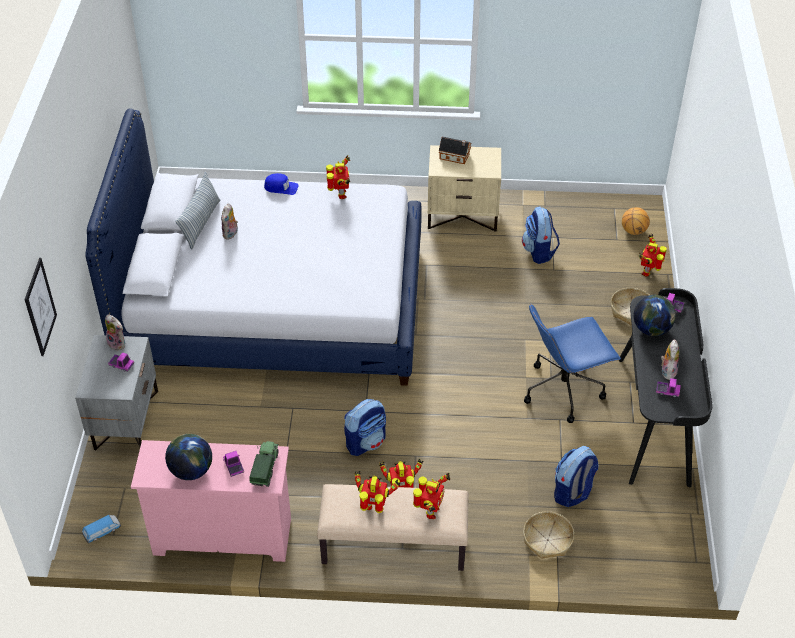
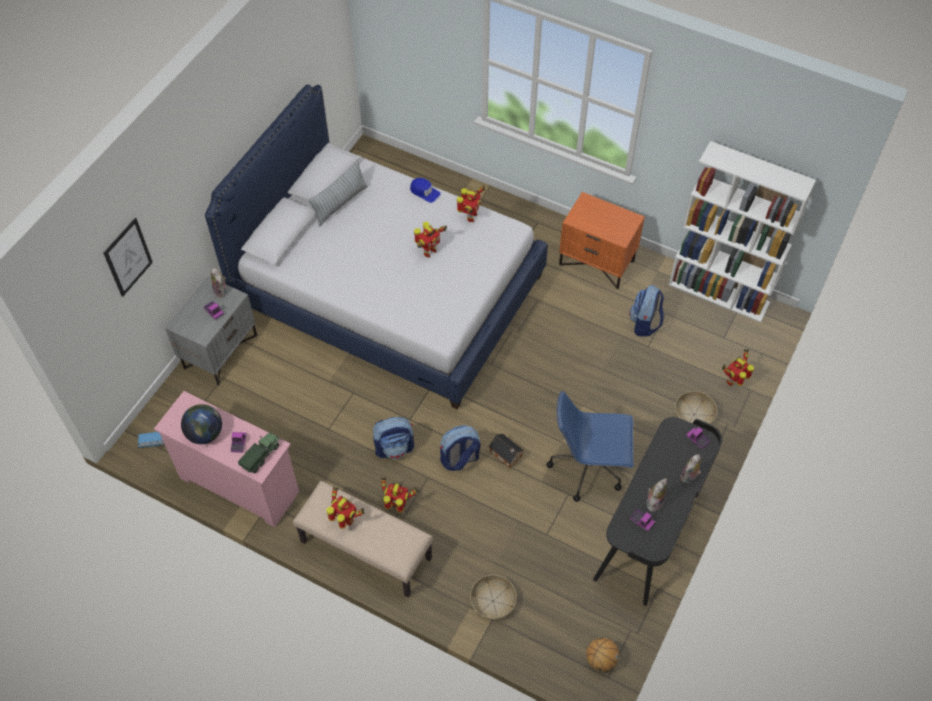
camera: 25 degrees right, 10 degrees up
(231, 234) = (358, 223): plush toy -> plush toy (689, 477)
(430, 512) = (388, 543): toy robot -> toy robot (428, 252)
(455, 156) = (597, 211): toy house -> toy house (506, 455)
(463, 215) = (597, 262): beige nightstand -> orange nightstand
(572, 492) = (539, 566): backpack -> backpack (459, 459)
(590, 205) = (719, 293): none -> white bookcase
(633, 231) = (744, 335): basketball -> basketball (600, 659)
(651, 329) = (665, 455): globe -> none

